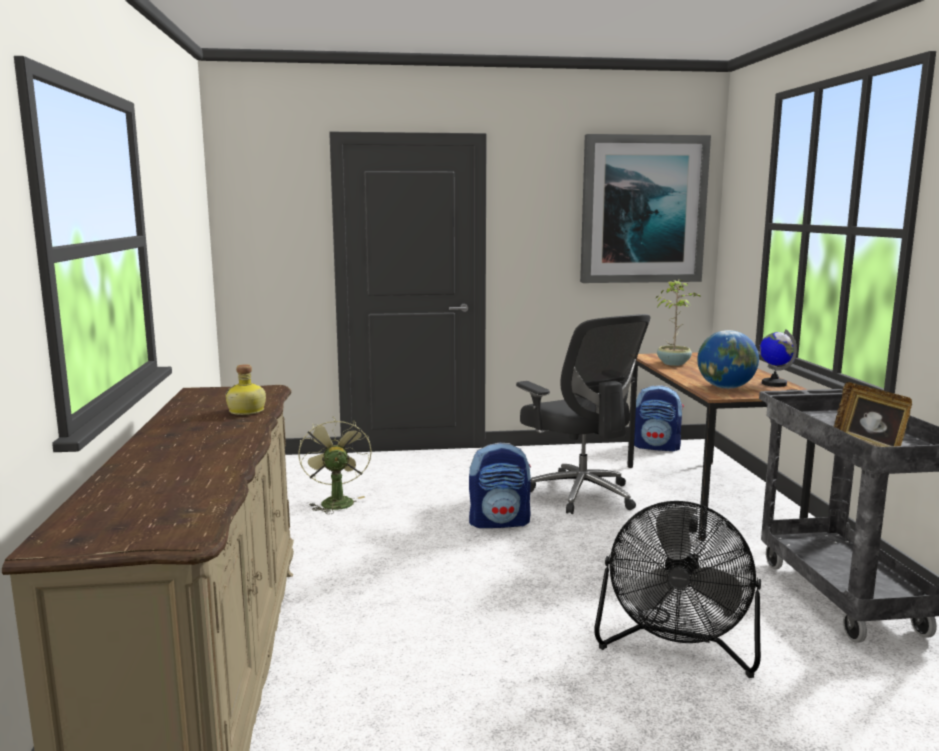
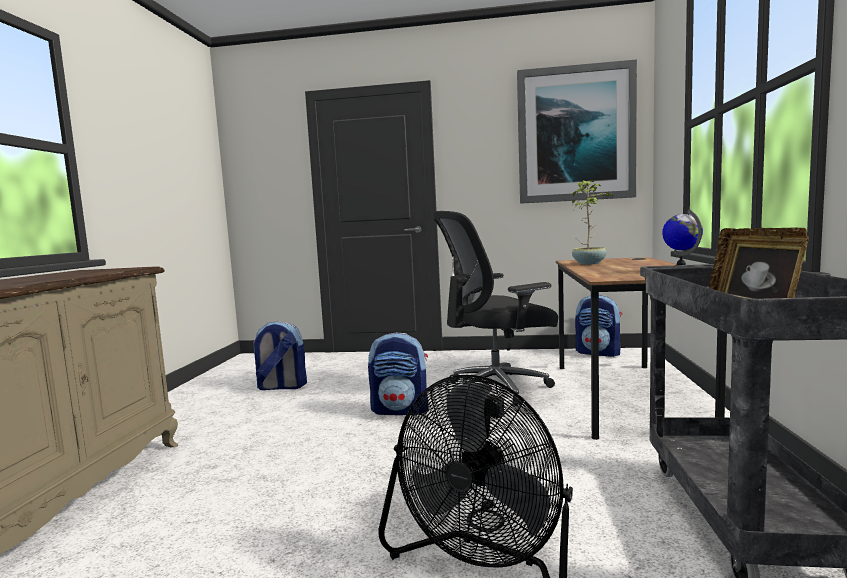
camera: 15 degrees right, 5 degrees down
(247, 411) = (65, 277): bottle -> none
(335, 501) = (281, 387): green fan -> backpack
(580, 493) = (497, 389): office chair -> office chair turned 90 degrees clockwise
(725, 387) = (621, 274): globe -> none

